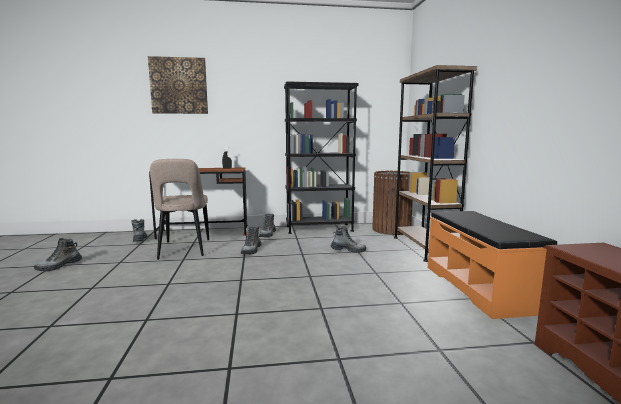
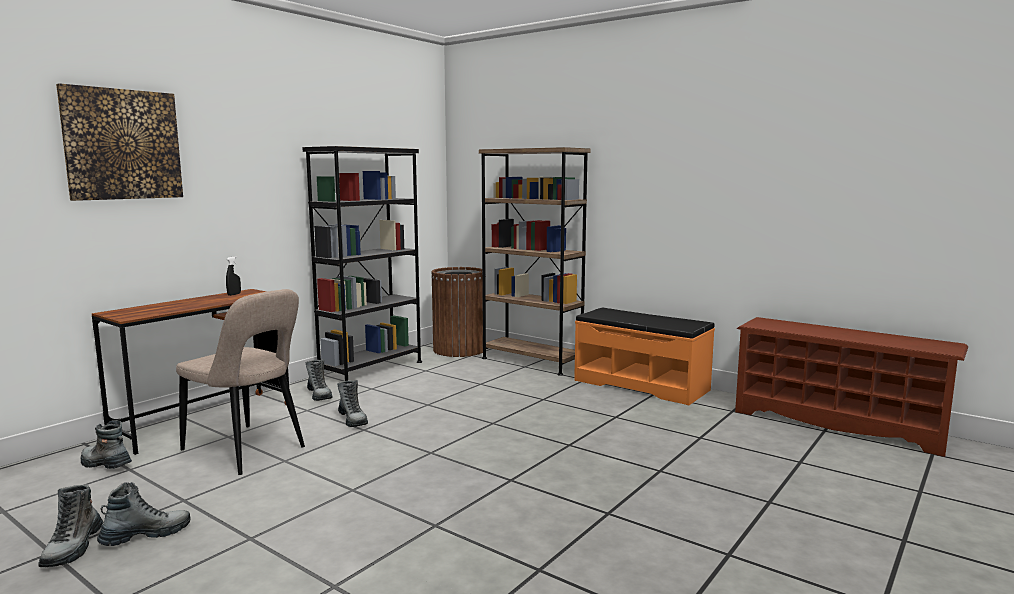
camera: 45 degrees left, 0 degrees up
(348, 250) = (468, 385): boot -> boot (146, 535)

